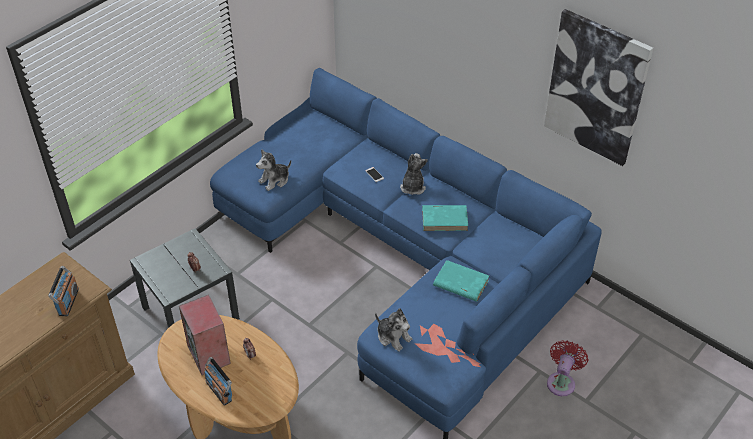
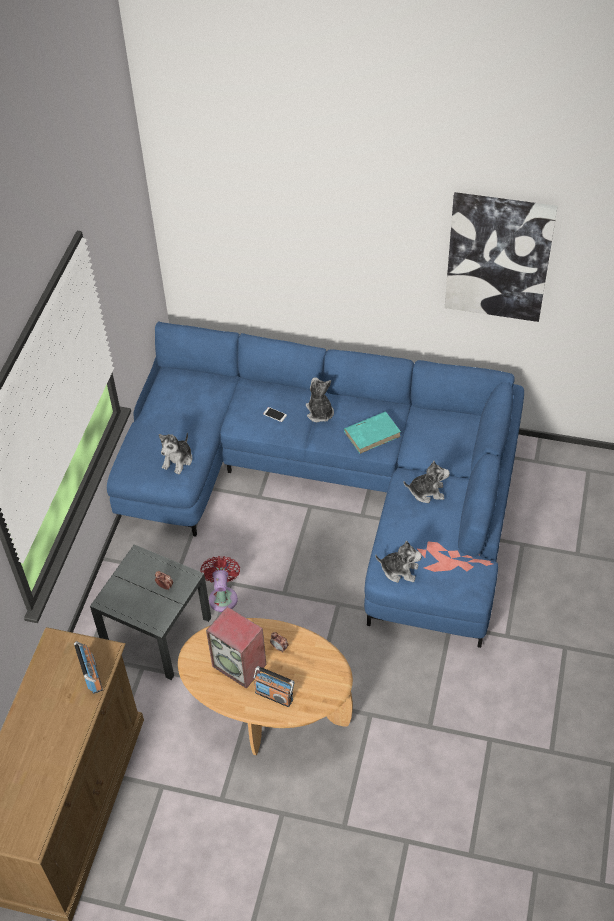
camera: 25 degrees left, 5 degrees up
(460, 283) = (427, 491): turquoise book -> plush toy
(562, 381) = (546, 545): red fan -> red fan (223, 596)

